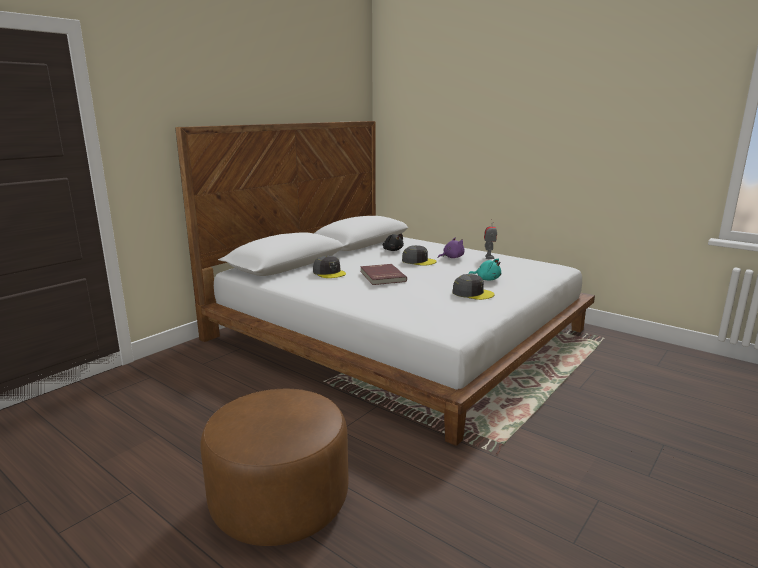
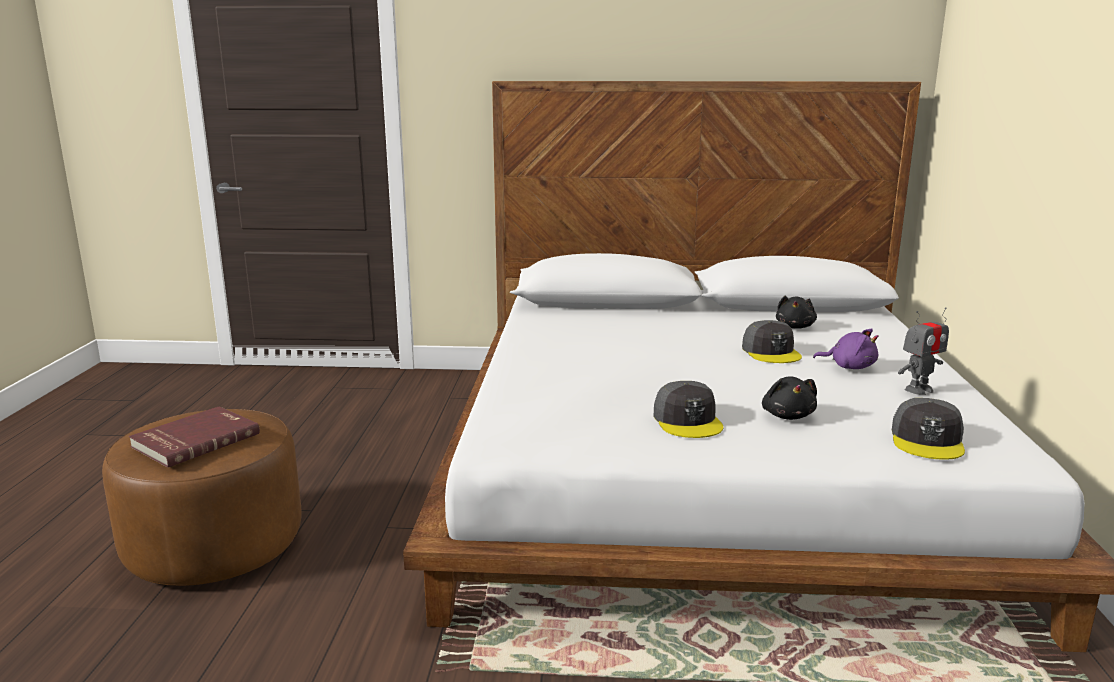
camera: 55 degrees right, 0 degrees up
(329, 273) = (612, 325): grey cap -> grey cap (927, 440)
(381, 276) = (645, 351): red book -> red book (195, 440)
(486, 279) = (787, 415): turquoise plush toy -> black plush toy

